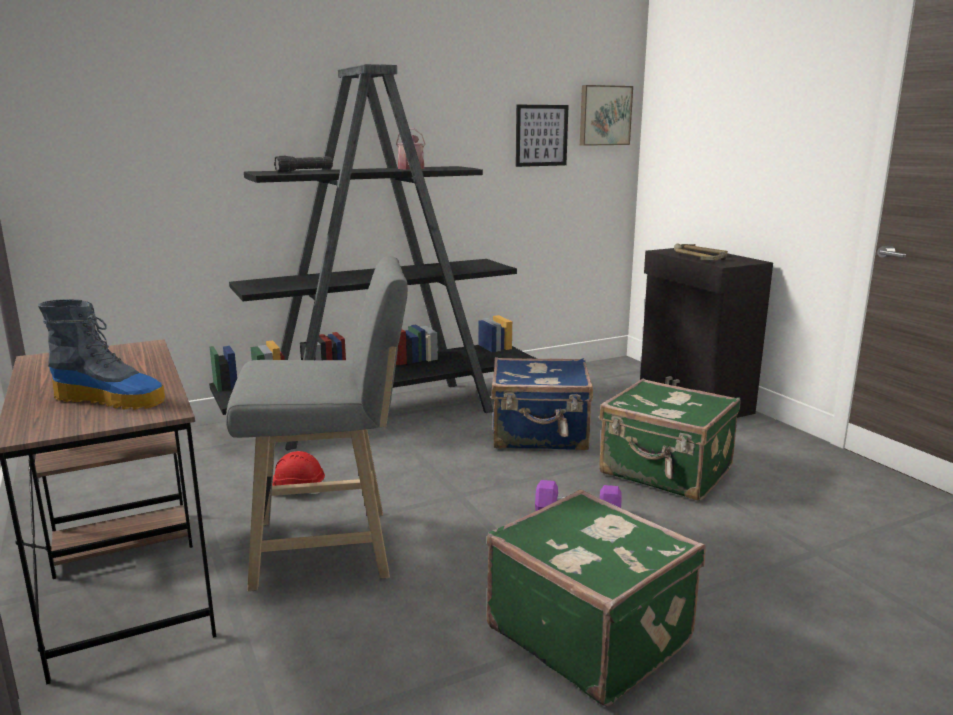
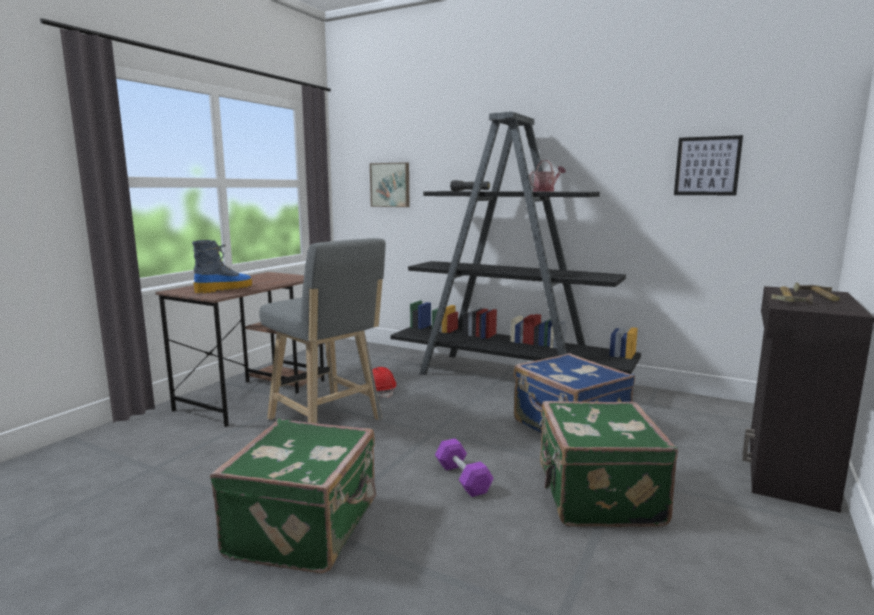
camera: 55 degrees right, 5 degrees down
(111, 399) = (224, 289): boot -> boot turned 120 degrees counterclockwise
(604, 115) = (796, 144): picture -> picture (390, 185)

